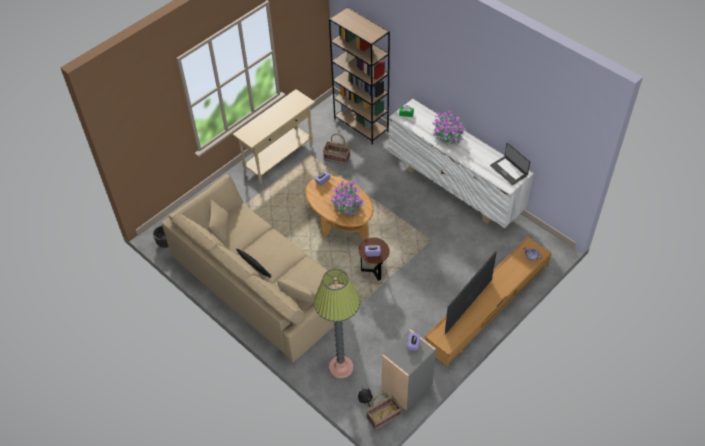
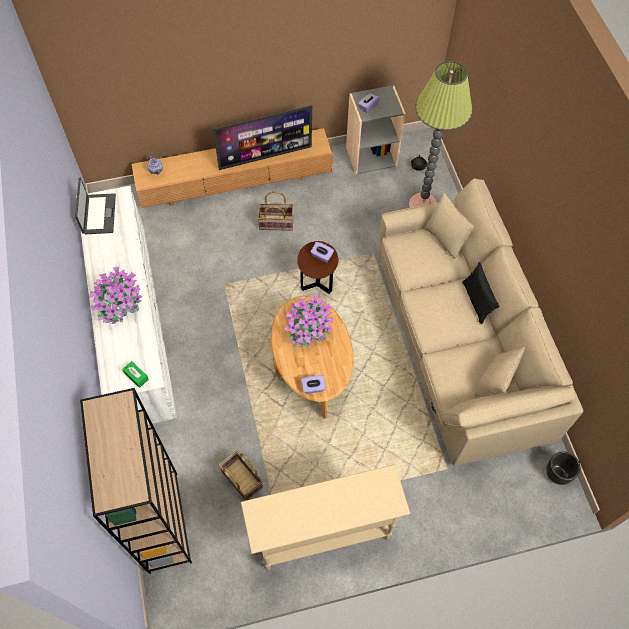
camera: 150 degrees left, 10 degrees up
(383, 417) = (411, 144): basket -> basket (276, 222)

